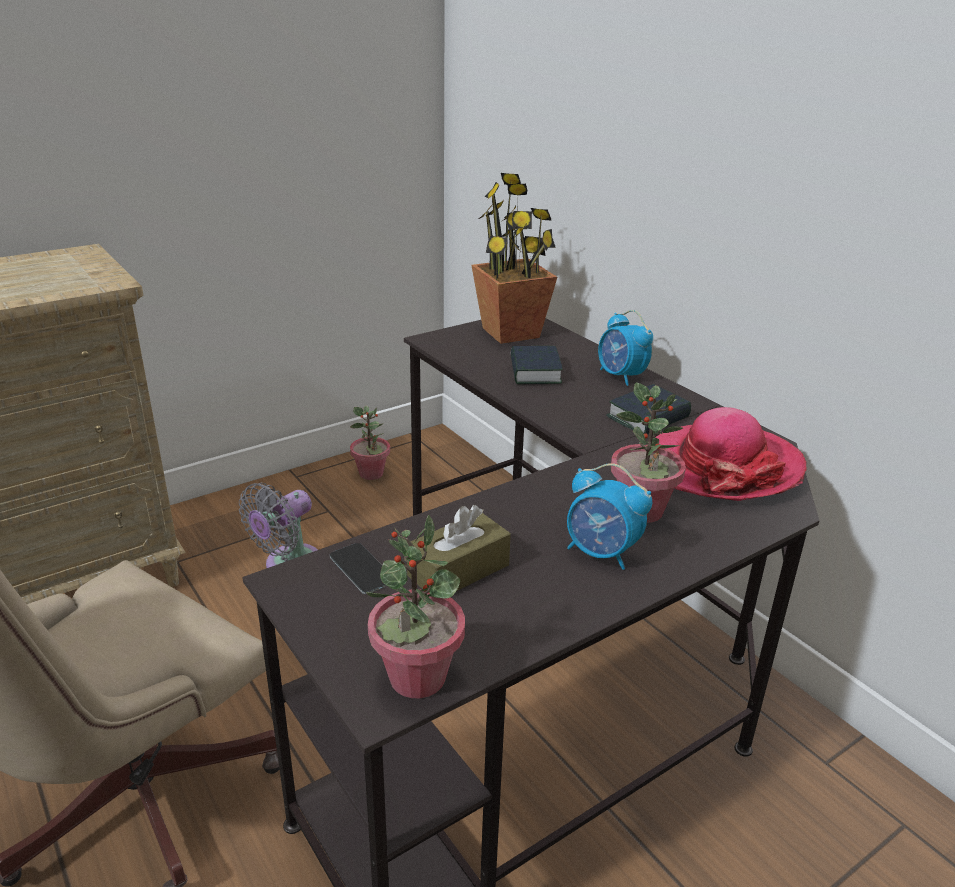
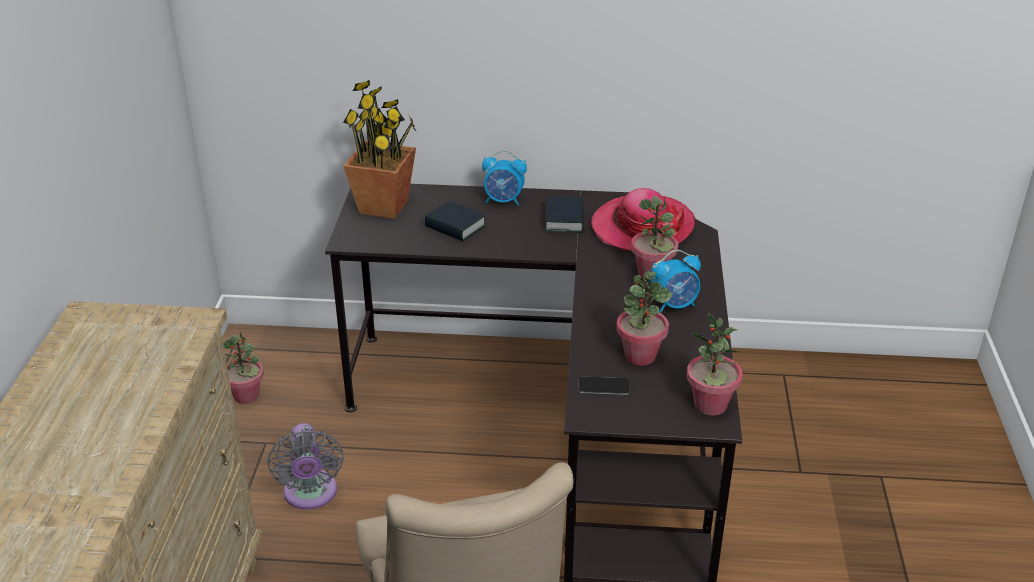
camera: 50 degrees left, 5 degrees up
(458, 570) = (640, 355): brown tissue box -> potted plant

